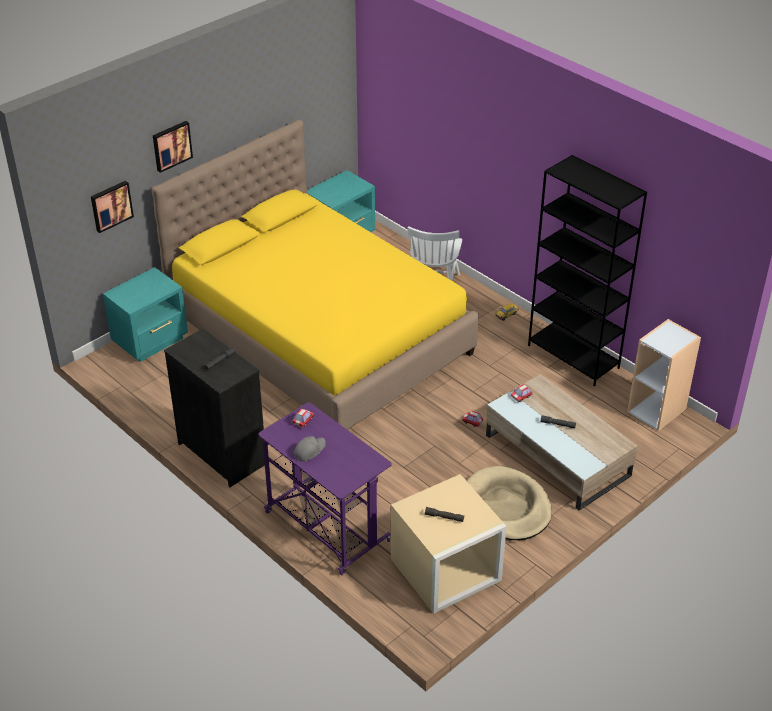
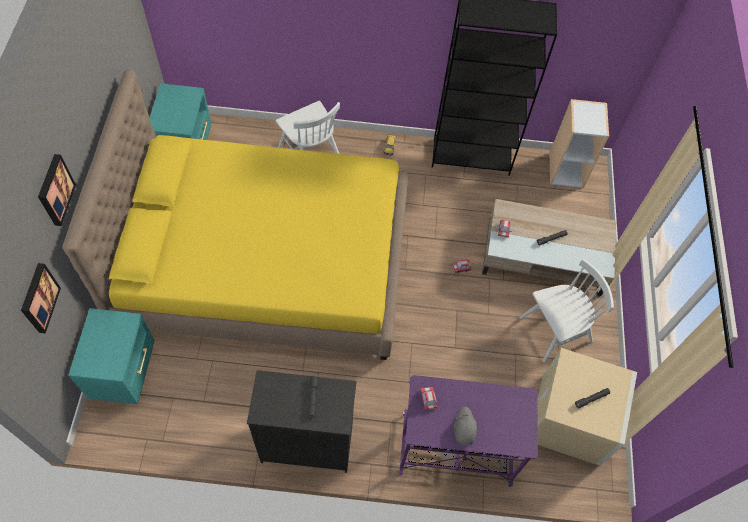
camera: 45 degrees left, 20 degrees up
(505, 507) = (555, 330): beige dog bed -> white chair

